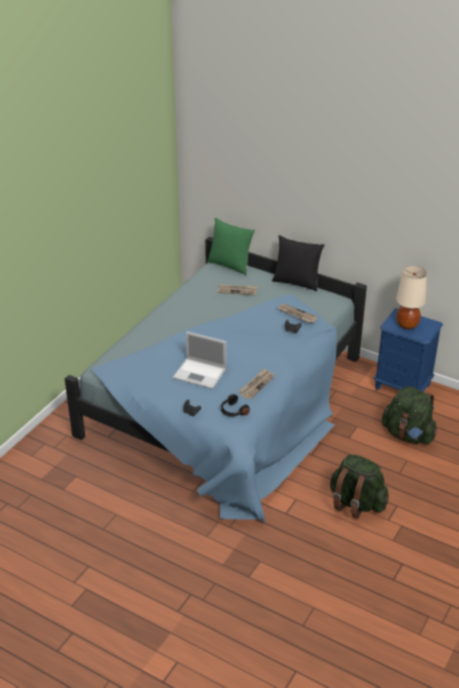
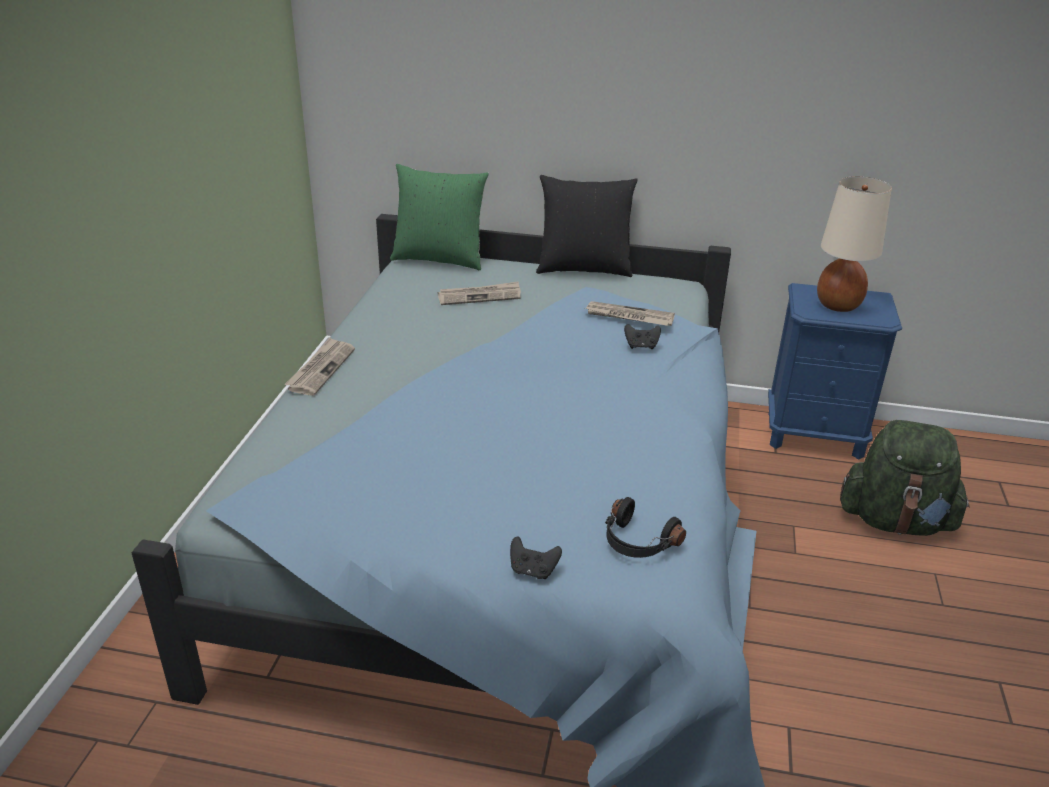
camera: 20 degrees left, 5 degrees down
(200, 373) = (501, 467): laptop -> none
(256, 385) = (648, 467): newspaper -> newspaper (321, 369)
(356, 503) = (917, 699): green backpack -> none

